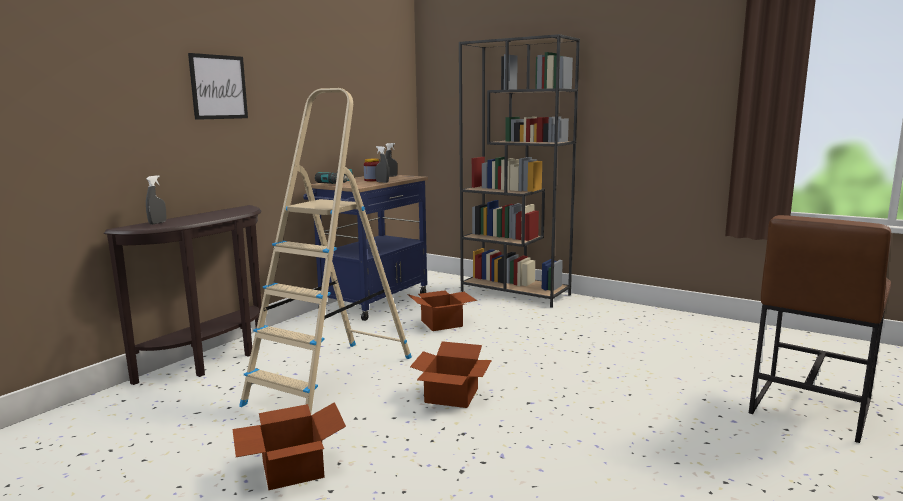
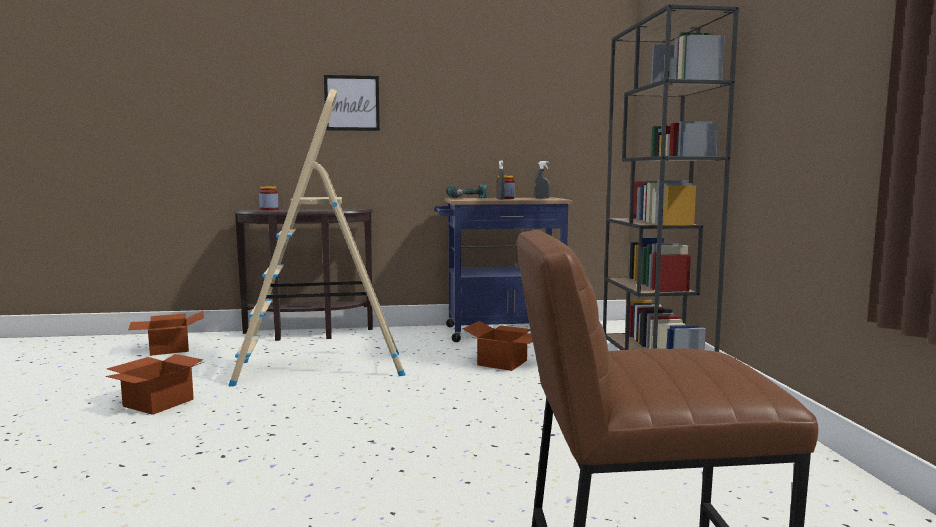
camera: 50 degrees right, 5 degrees down
(157, 223) = (269, 209): grey spray bottle -> jar
(450, 396) = (342, 409): cardboard box -> cardboard box (168, 349)

